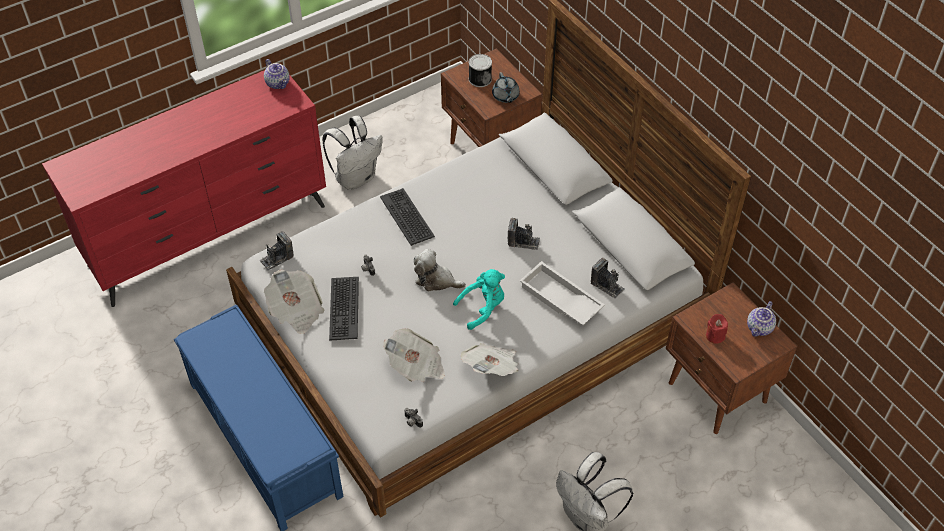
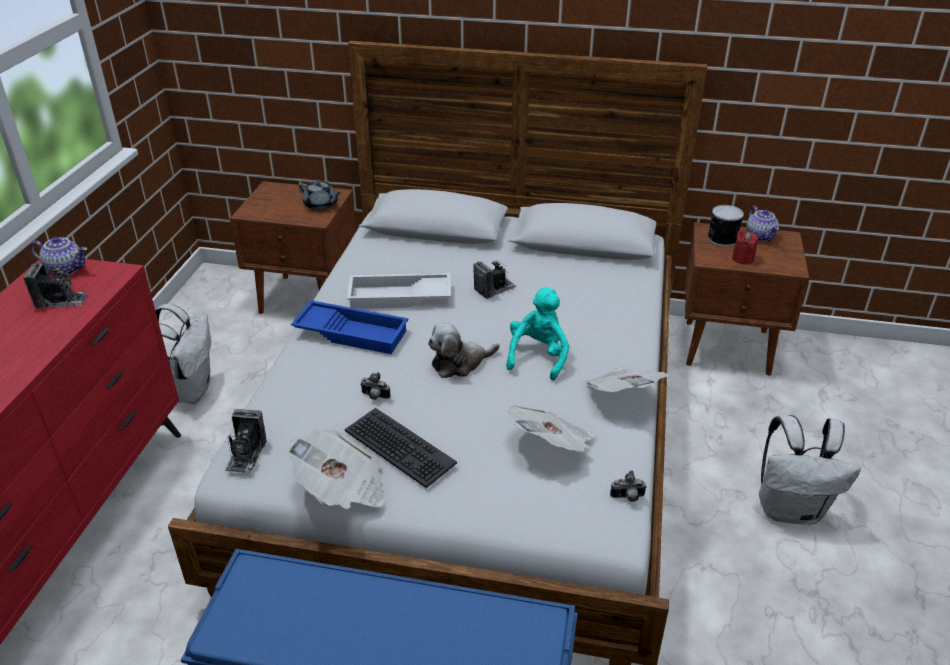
camera: 45 degrees left, 15 degrees down
(407, 217) = (352, 332): keyboard -> blue tray
(479, 78) = (276, 205): can -> can (721, 238)
(559, 299) = (592, 308): white tray -> white tray (399, 298)
(607, 285) = (612, 277): camera -> camera (61, 300)

